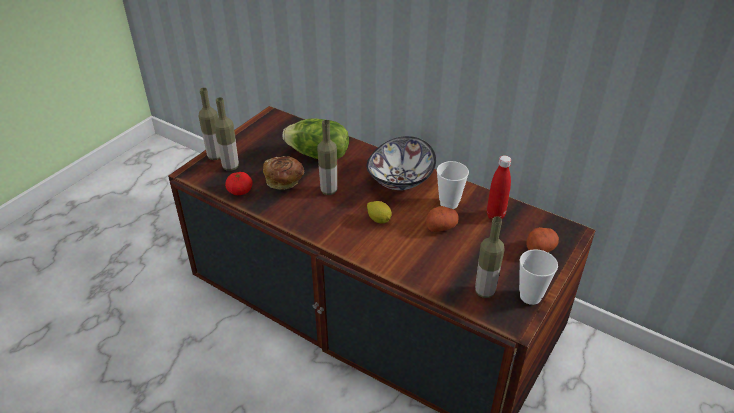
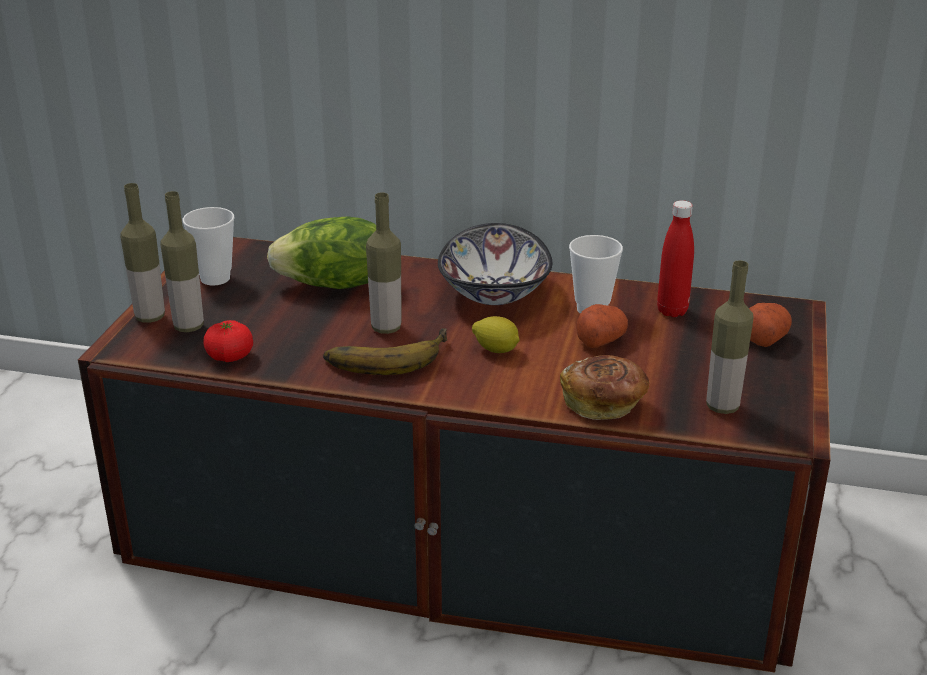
camera: 20 degrees left, 10 degrees down
(284, 181) = (300, 329): bread -> bread (604, 404)
(318, 209) = (385, 355): none -> banana
(530, 296) = (792, 398): cup -> cup (215, 278)

